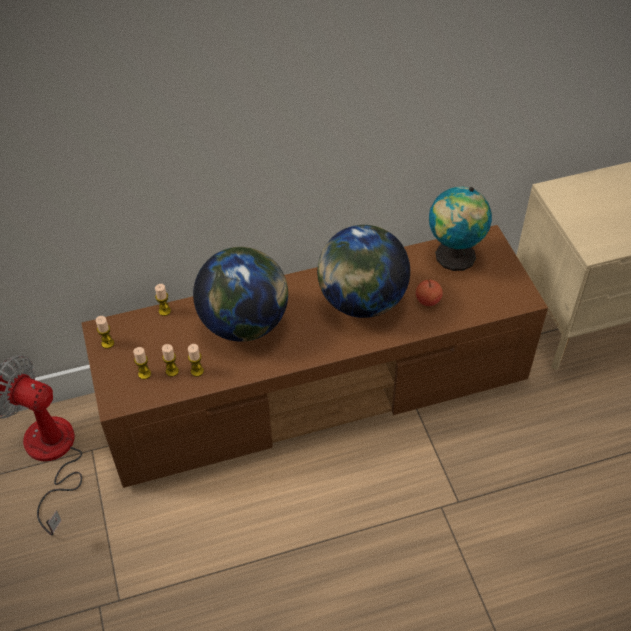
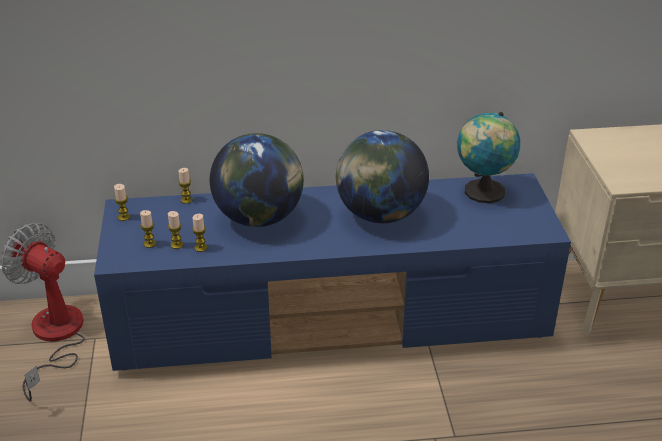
camera: 10 degrees right, 15 degrees down
(318, 389) = (333, 318): brown tv stand -> blue tv stand
(428, 300) = (447, 221): apple -> none

